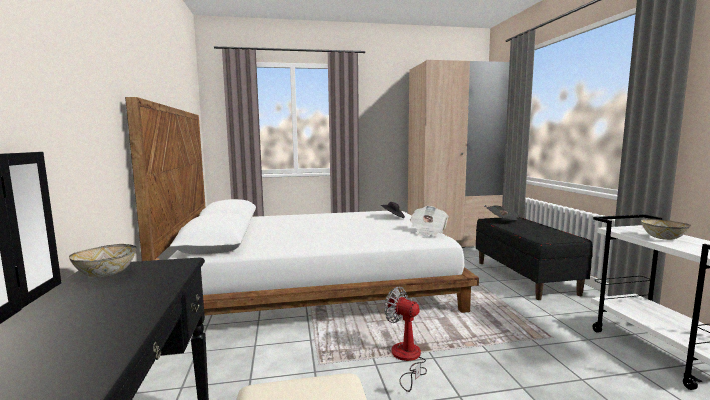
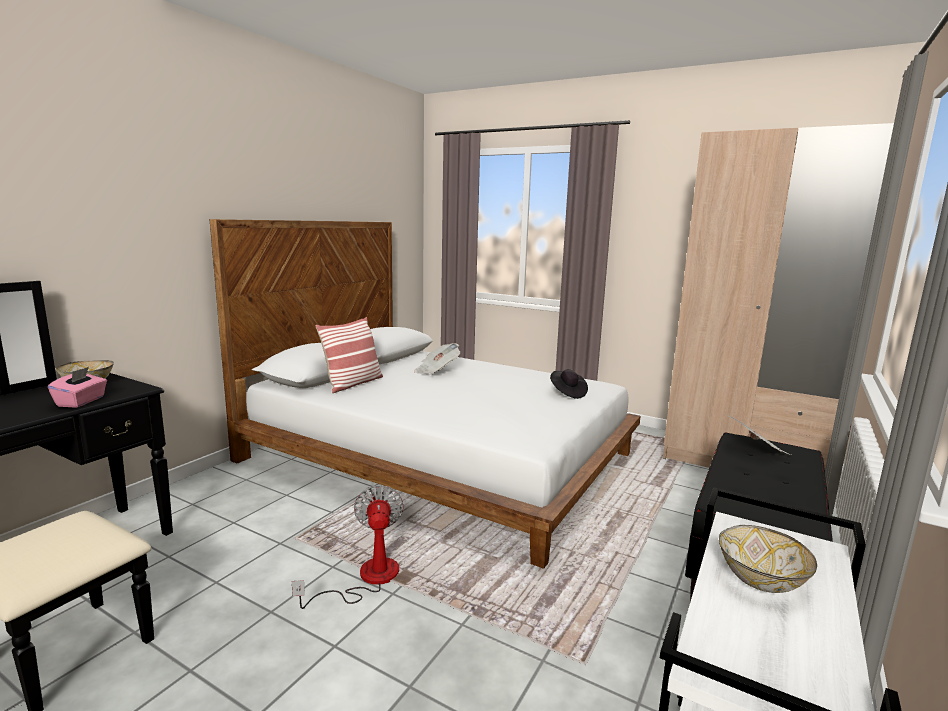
camera: 40 degrees right, 5 degrees up
(162, 282) = (81, 401): none -> pink tissue box
(258, 241) = (353, 383): none -> pillow
(428, 231) = (540, 427): newspaper -> newspaper (436, 371)

